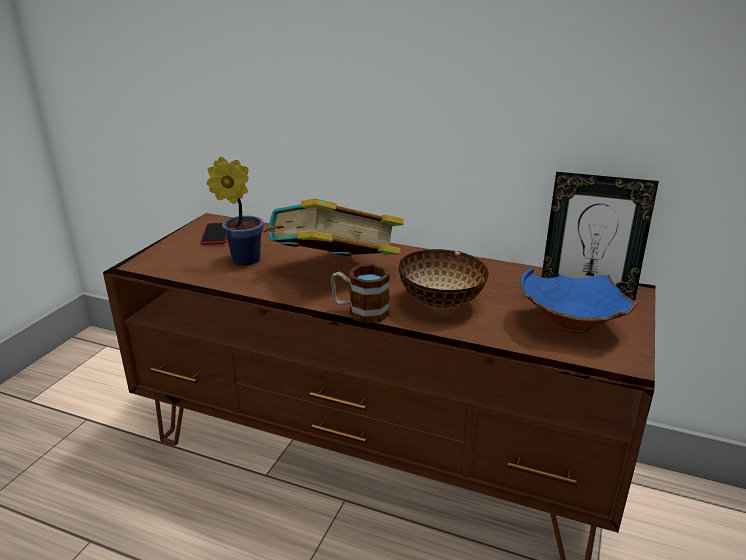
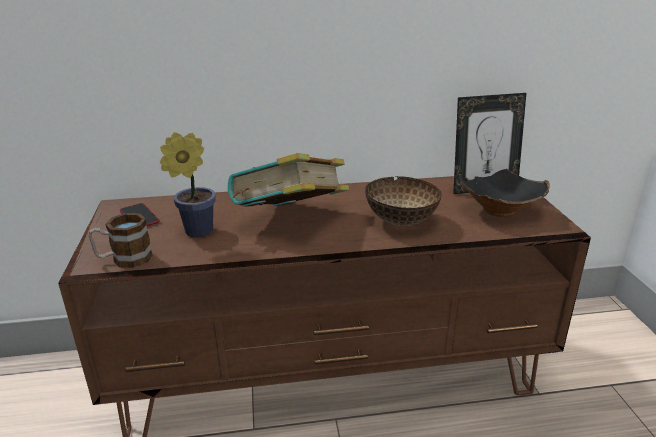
camera: 30 degrees left, 0 degrees up
(360, 312) = (351, 245): mug -> mug (124, 259)
(571, 325) = (500, 211): blue bowl -> black bowl

